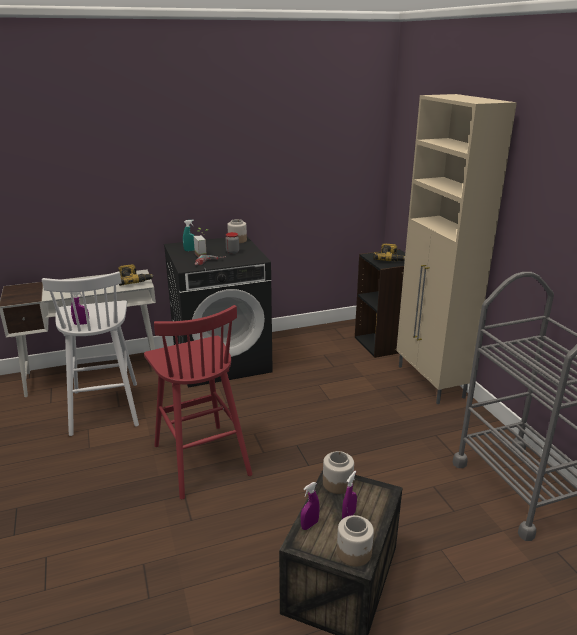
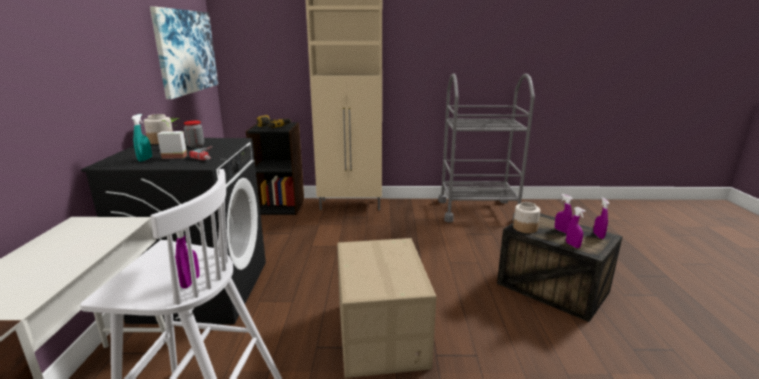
camera: 70 degrees left, 5 degrees down
(134, 280) = (98, 227): power drill -> none
(200, 459) = (382, 334): red stool -> cardboard box
(330, 167) = (186, 51): none -> picture
(354, 552) = (598, 236): jar -> purple spray bottle

